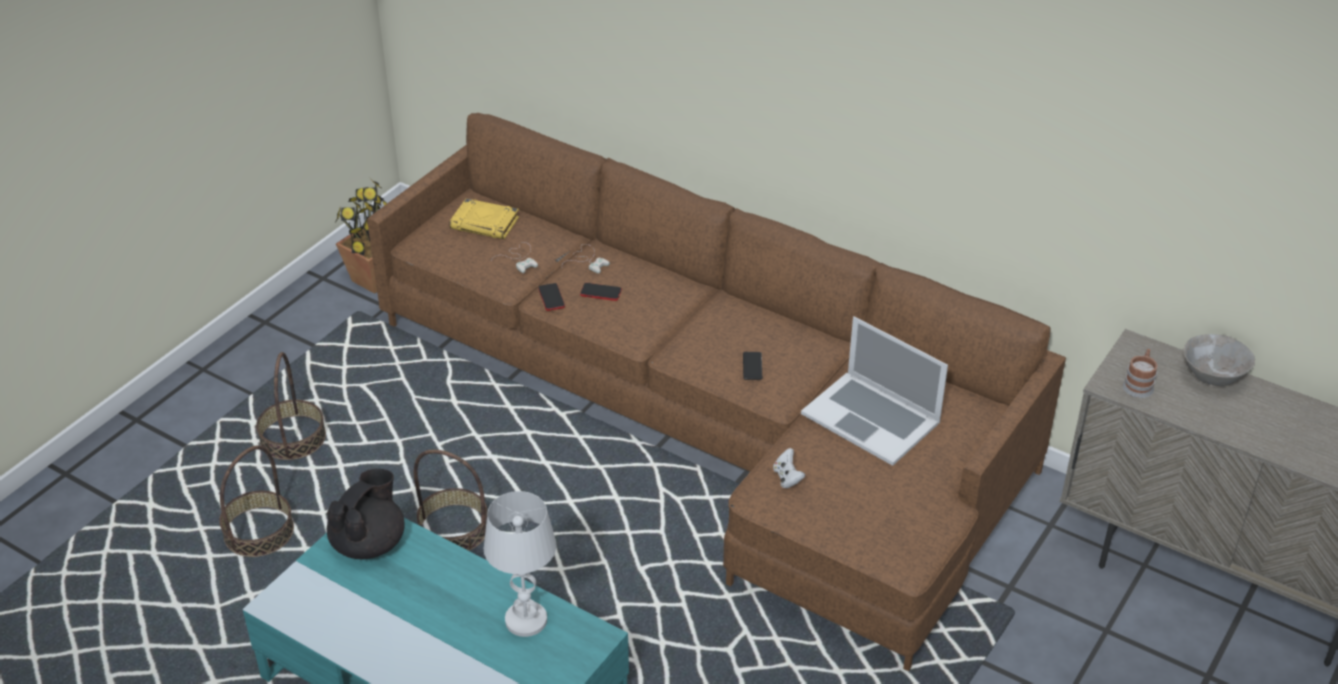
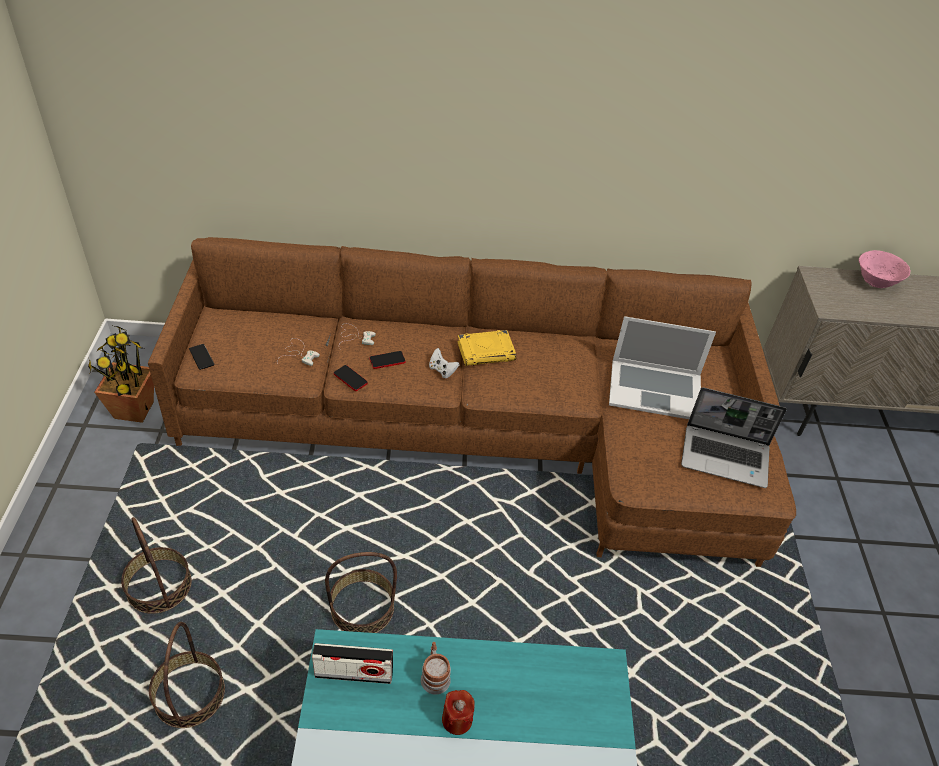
camera: 35 degrees left, 5 degrees up
(369, 543) = (354, 673): black teapot -> radio
(426, 613) = (457, 720): none -> red candle
(485, 223) = (246, 333): yellow book -> yellow book (486, 351)
(525, 620) = (542, 681): white table lamp -> none
(752, 366) = (546, 380): phone -> phone (201, 357)
(787, 478) = (643, 461): white game controller -> white game controller (442, 370)
(887, 508) = (726, 457): none -> laptop
(1139, 384) = (844, 302): mug -> mug (434, 675)
(1212, 377) = (875, 282): grey bowl -> pink bowl

